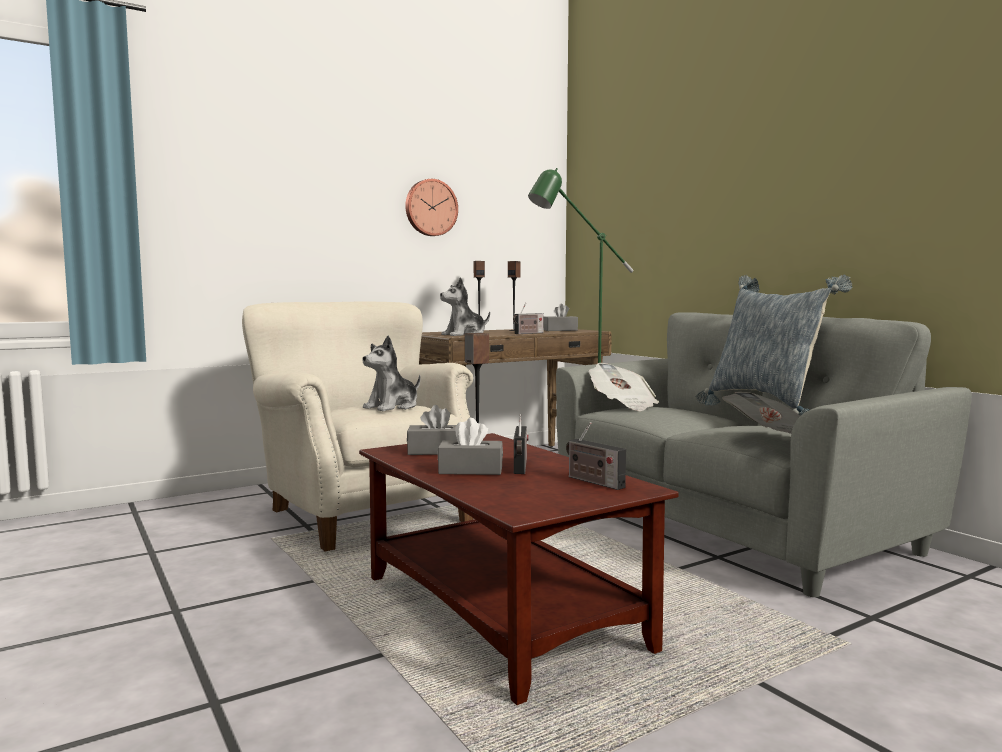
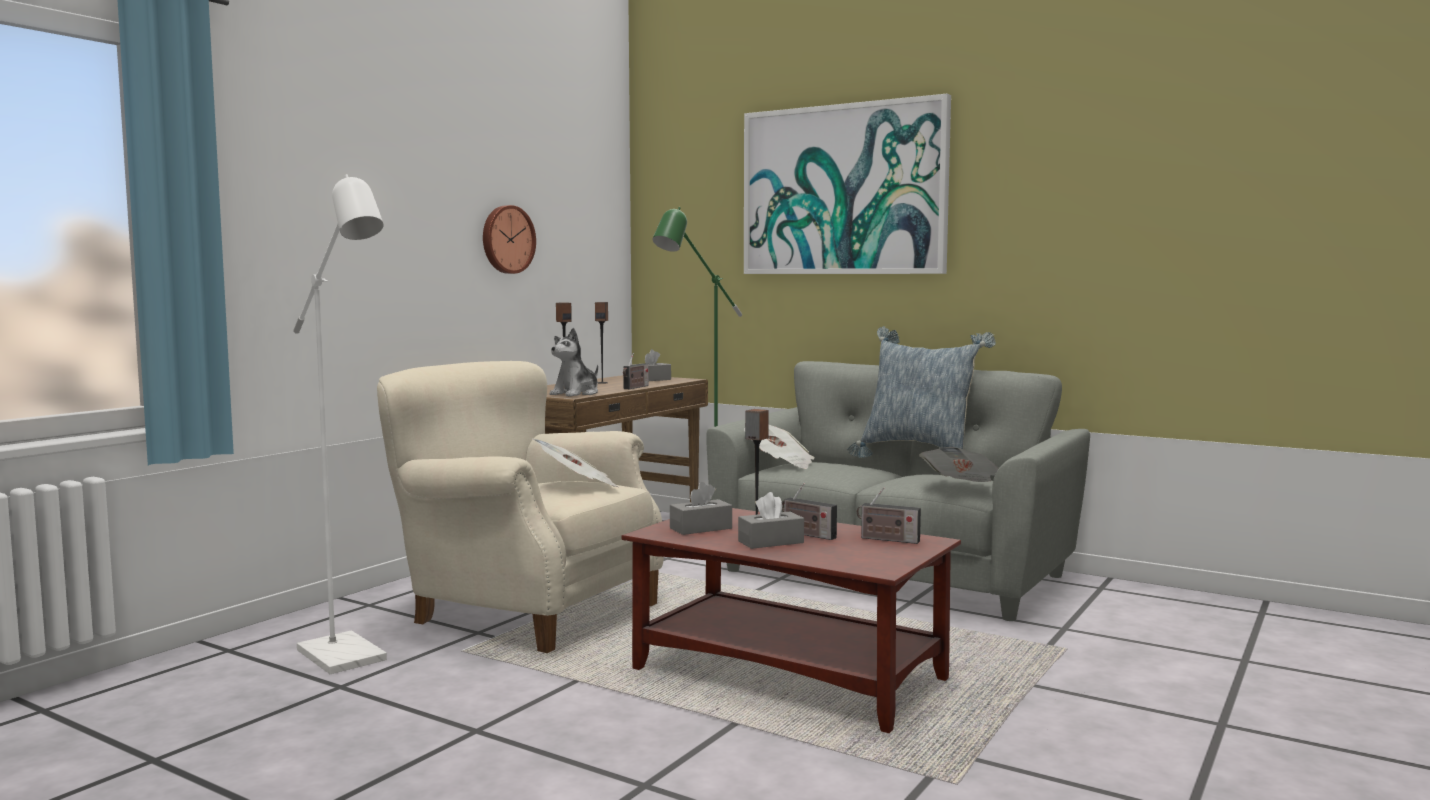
camera: 25 degrees left, 0 degrees up
(190, 532) = (349, 660): none -> white floor lamp
(392, 407) = (577, 486): plush toy -> newspaper
(521, 467) = (807, 534): radio -> radio turned 150 degrees clockwise
(726, 145) = (843, 190): none -> picture

